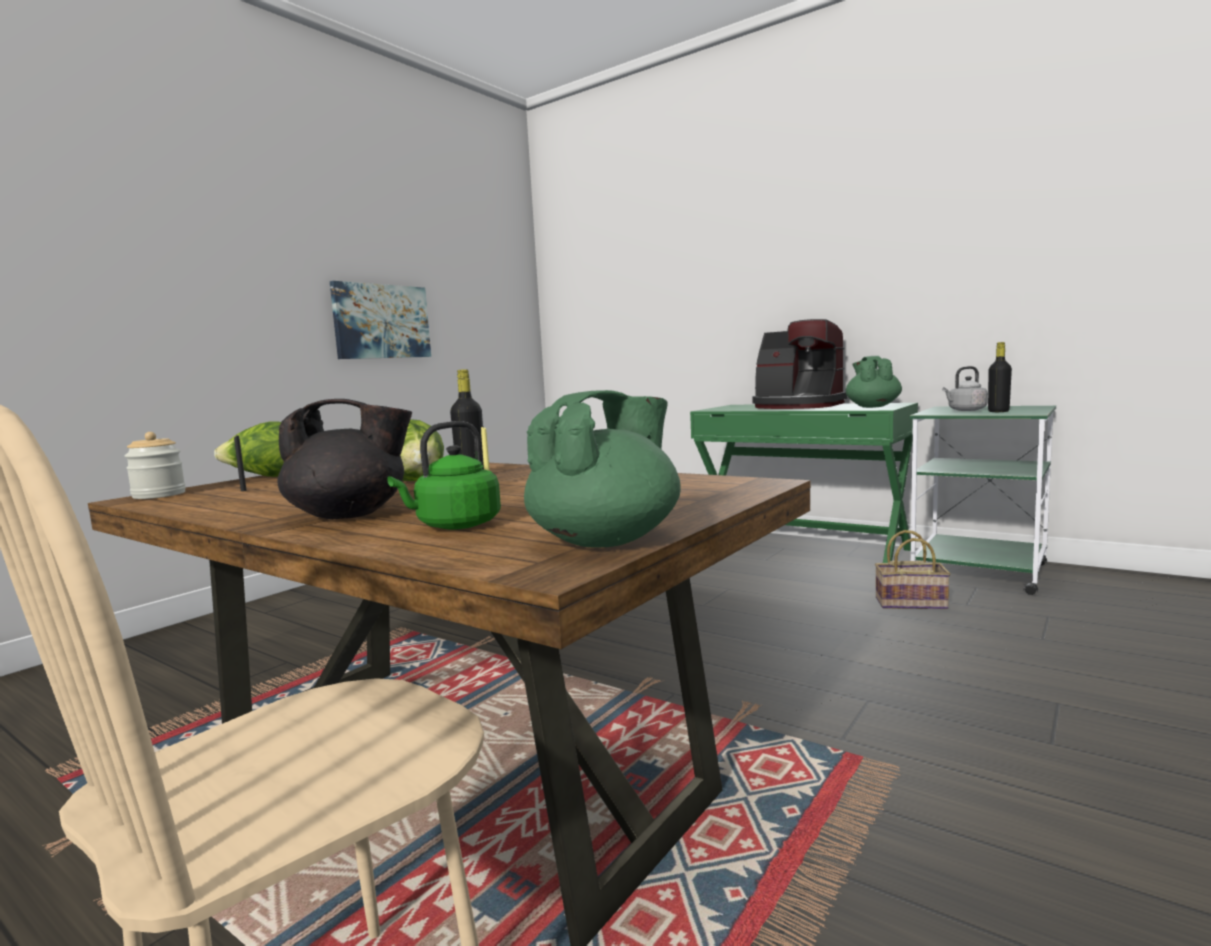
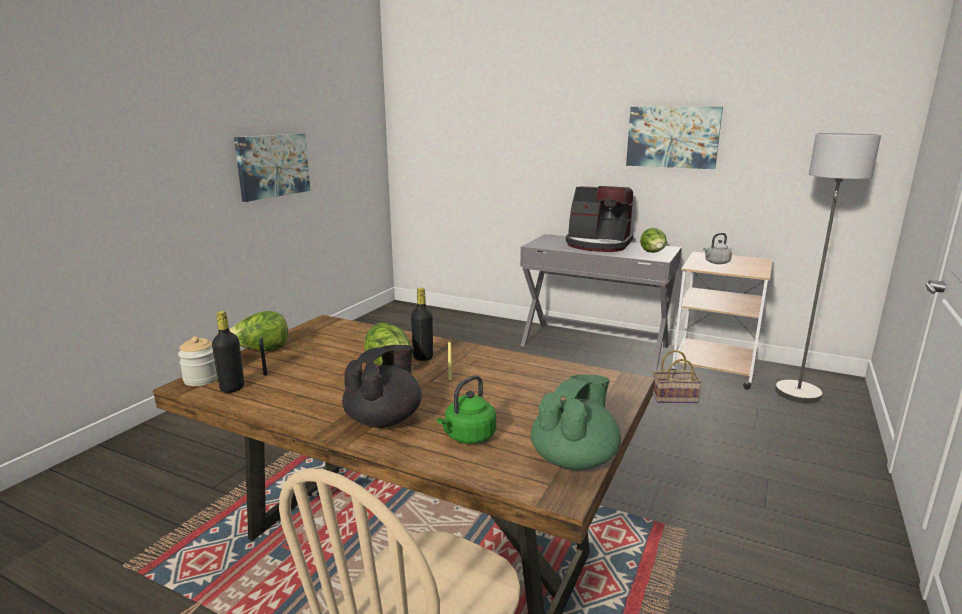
camera: 10 degrees left, 10 degrees up
(350, 515) = (384, 419): black teapot -> black teapot turned 45 degrees counterclockwise
(802, 549) = (594, 345): green console table -> grey console table
(872, 406) = (653, 253): green teapot -> lettuce
(891, 253) = (672, 137): none -> picture
(981, 572) = (715, 368): green cart -> beige cart
(998, 411) = (738, 268): black bottle -> black bottle (232, 388)
(1120, 594) = (798, 388): none -> grey floor lamp

